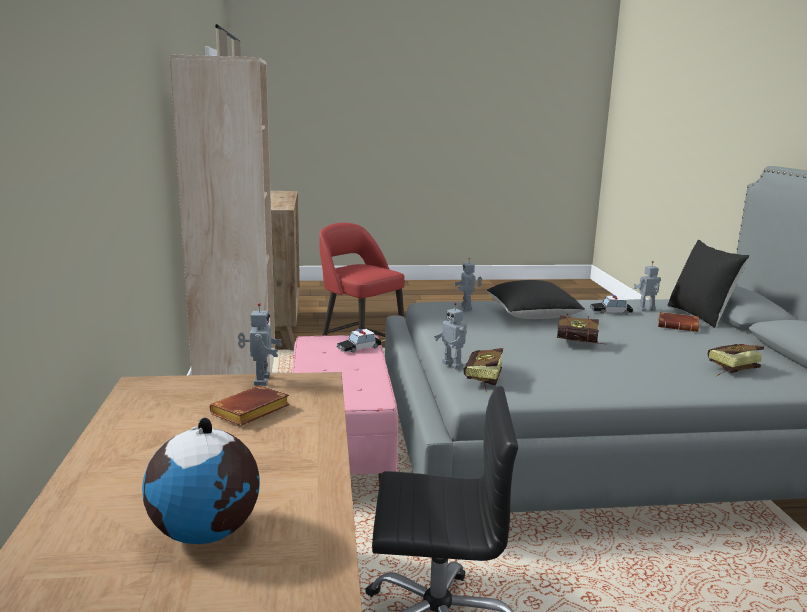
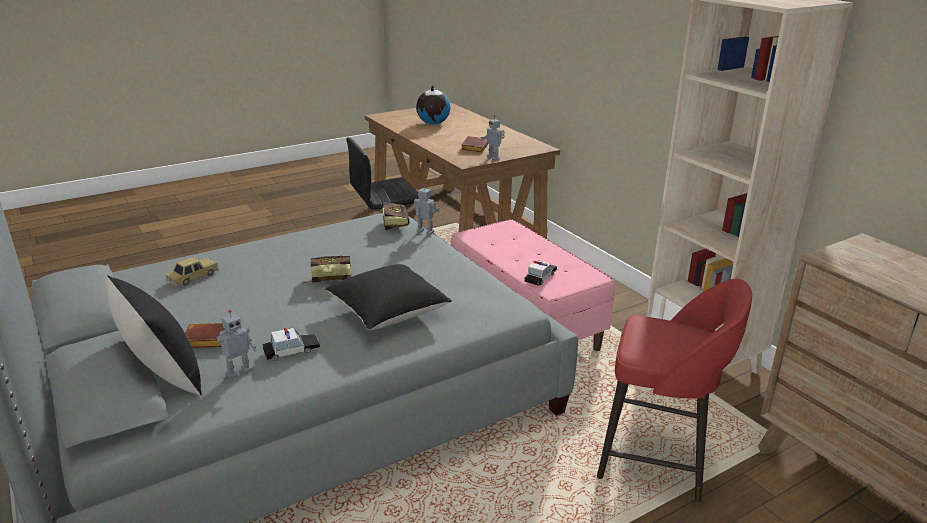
camera: 155 degrees right, 10 degrees up
(467, 308) = (466, 304): toy robot -> none
(729, 369) = (193, 277): book -> toy car

